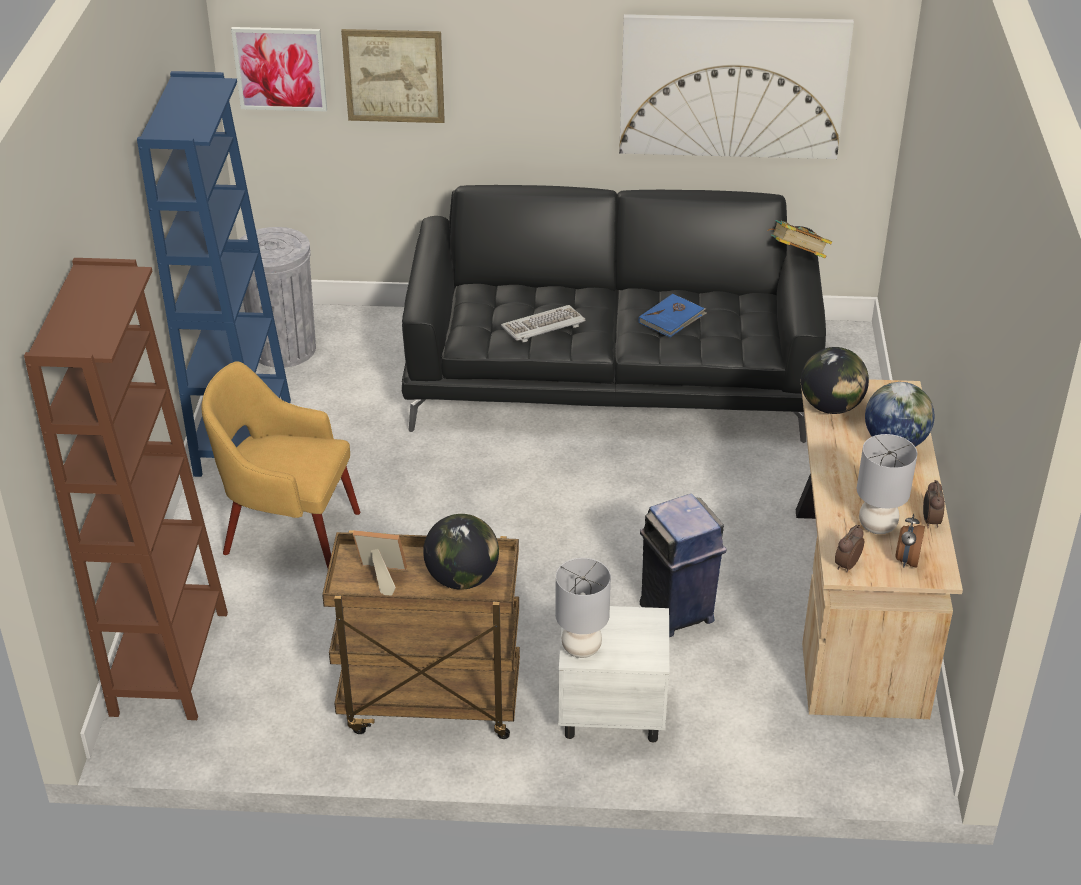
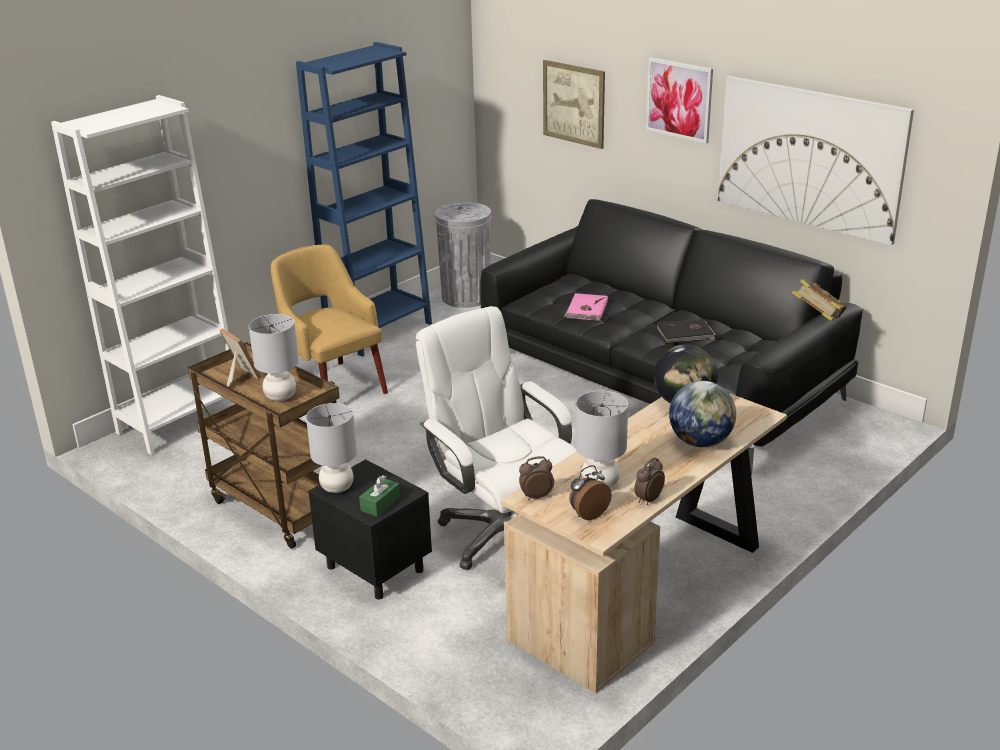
camera: 40 degrees right, 10 degrees down
(170, 663) = (180, 422): brown bookcase -> white bookcase
(280, 68) = (507, 85): picture -> picture (679, 100)
(462, 579) = (281, 396): globe -> grey table lamp
(543, 326) = (586, 309): keyboard -> pink book
(610, 713) = (374, 568): white nightstand -> black nightstand
(645, 644) = (380, 504): none -> green tissue box
(672, 318) = (685, 334): blue book -> black book
(677, 613) = (503, 533): blue trash can -> white office chair

